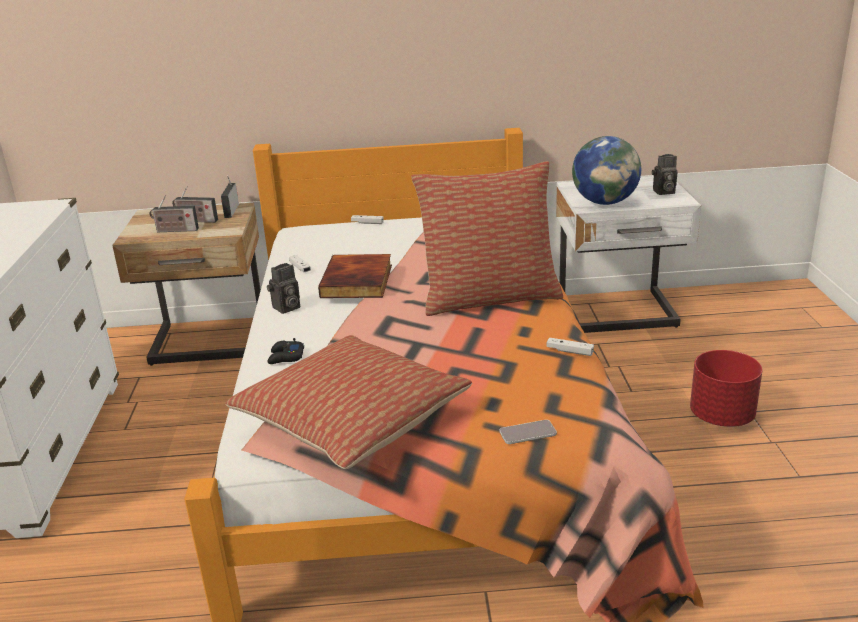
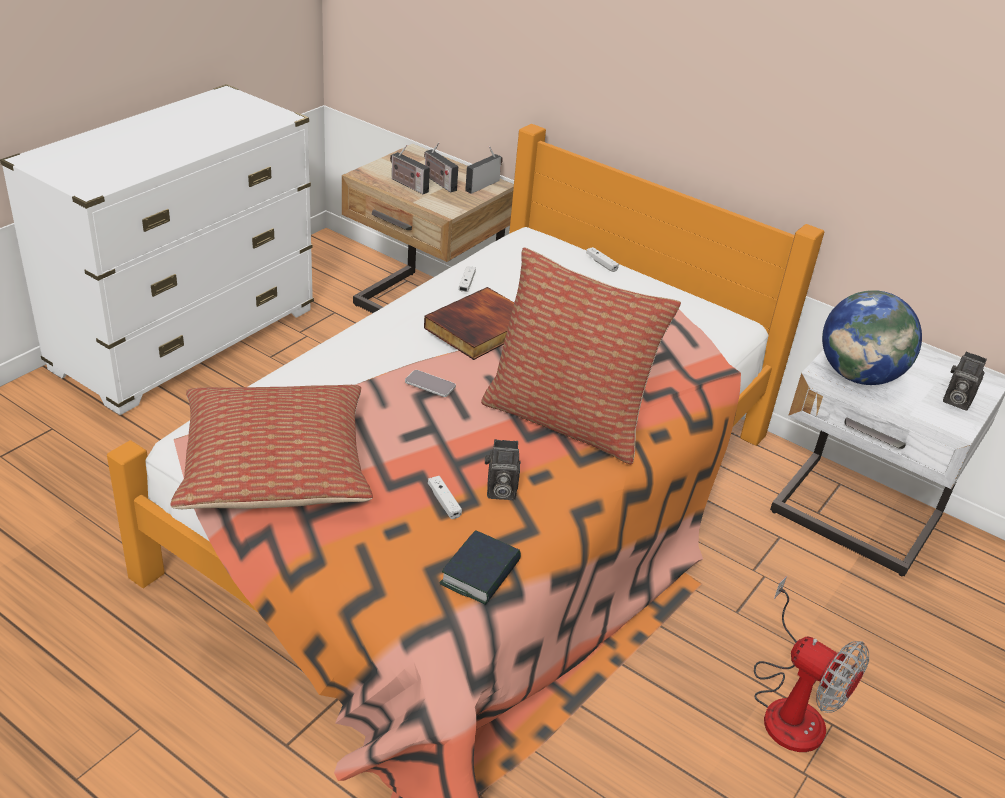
camera: 35 degrees right, 10 degrees up
(285, 357) = (323, 373): black game controller -> none
(286, 308) = (393, 322): camera -> camera (499, 491)
(527, 433) = (377, 578): phone -> phone (430, 384)
(569, 351) = (543, 525): white game controller -> white game controller (444, 502)
(580, 393) = (480, 573): none -> book
(721, 416) = (790, 706): red planter -> fan

